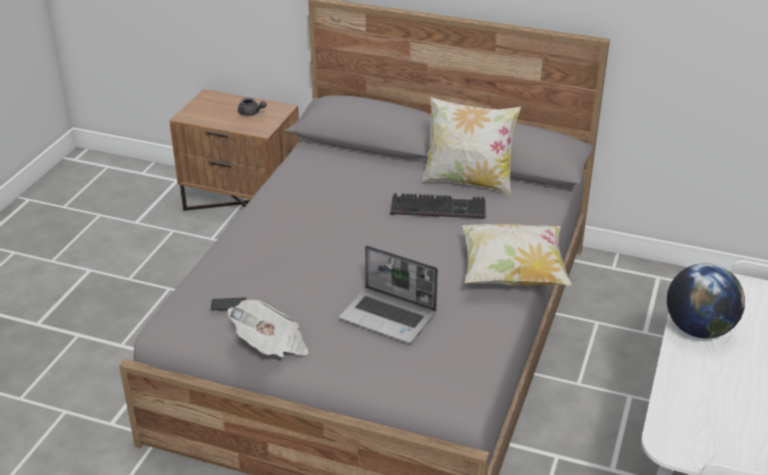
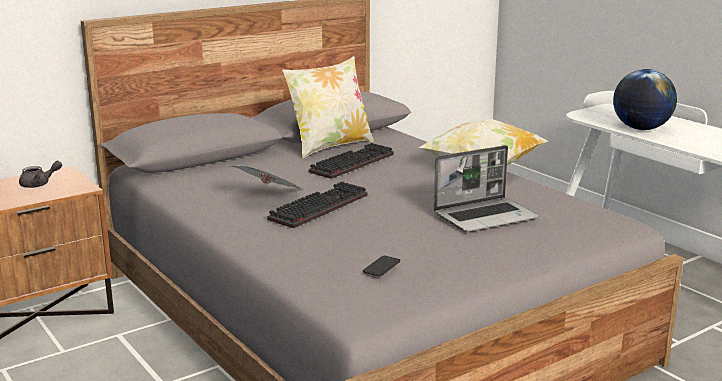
camera: 55 degrees left, 15 degrees down
(271, 345) = (470, 270): newspaper -> newspaper (269, 196)
(321, 234) = (318, 206): none -> keyboard

